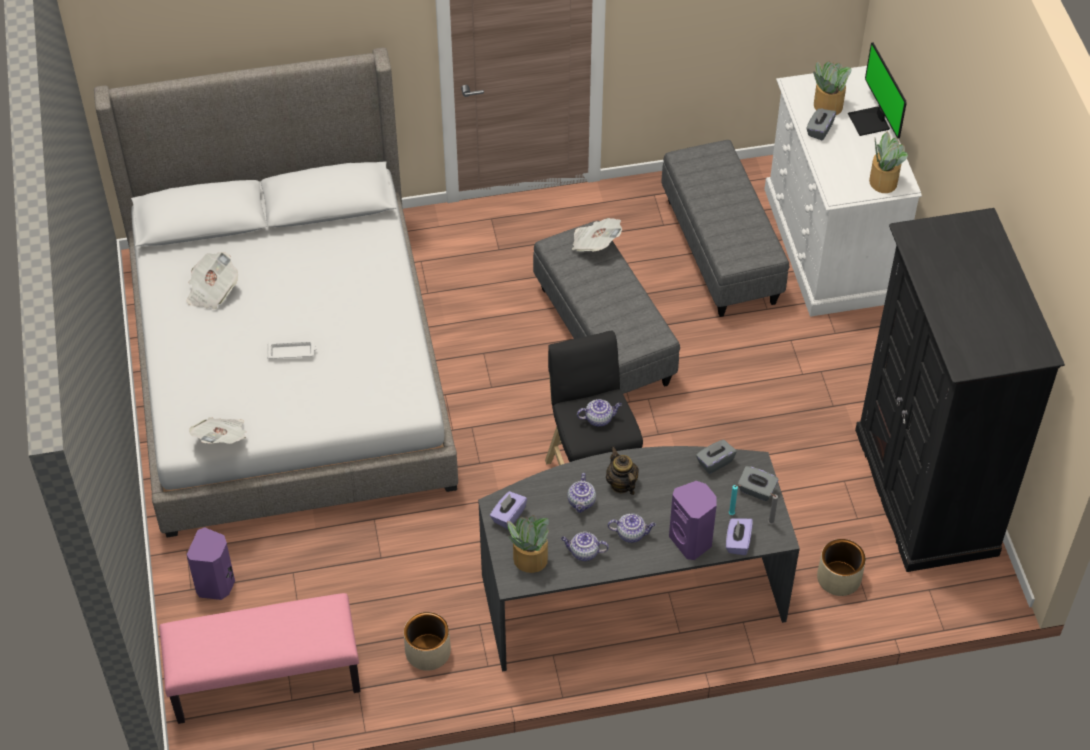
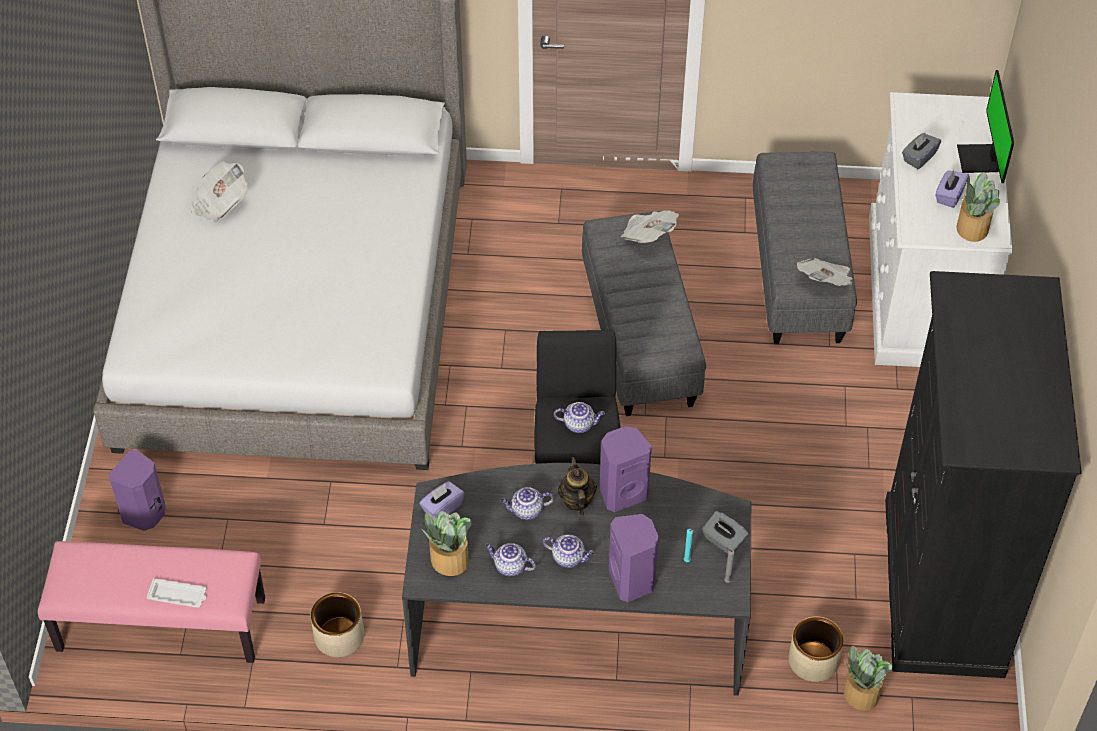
camera: 15 degrees right, 0 degrees up
(222, 439) = (175, 360): newspaper -> newspaper (825, 282)
(292, 352) = (279, 283): white tray -> white tray (178, 596)
(581, 502) = (526, 511): teapot -> teapot turned 60 degrees clockwise
(657, 468) = (622, 492): none -> purple speaker
(715, 462) = (687, 499): grey tissue box -> none
(737, 542) = (683, 594): purple tissue box -> purple tissue box (949, 195)
(827, 105) = (937, 132): potted plant -> potted plant (860, 693)

